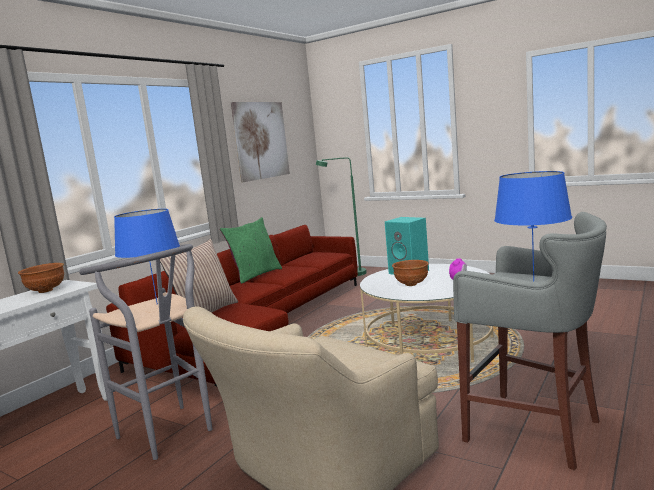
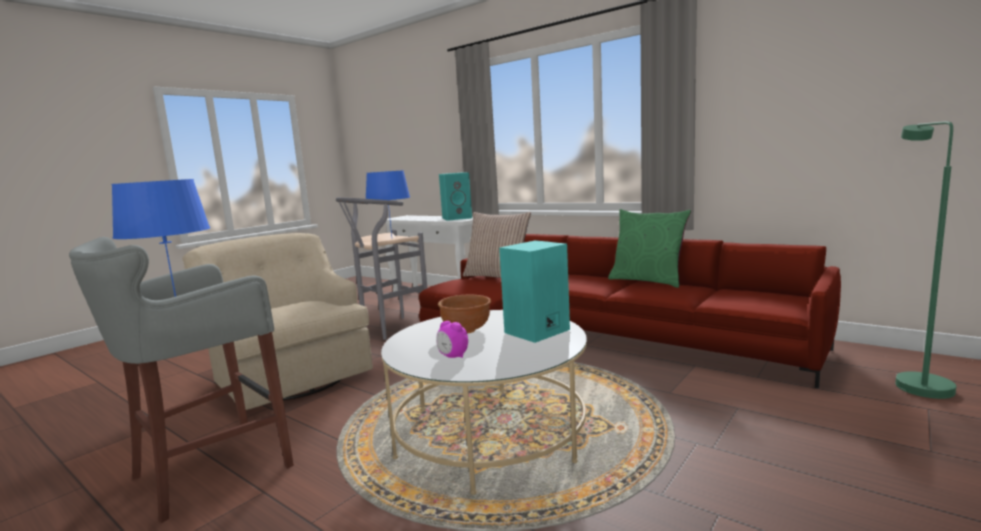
camera: 95 degrees right, 0 degrees up
(45, 291) = (457, 218): brown bowl -> turquoise speaker
(261, 140) = (803, 89): picture -> none

